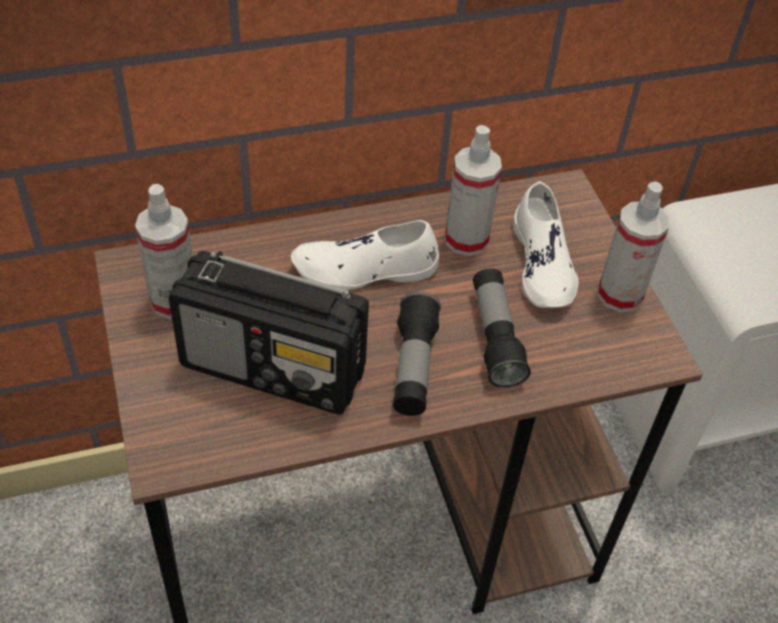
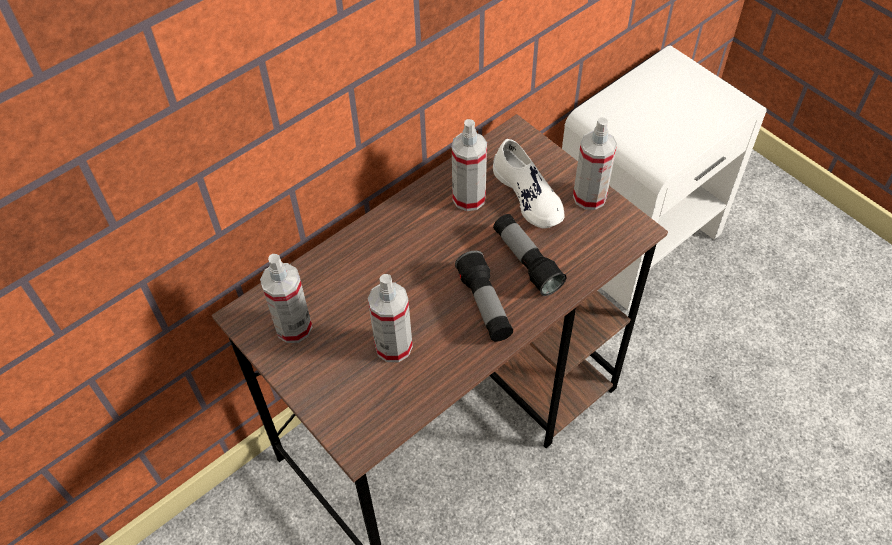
camera: 20 degrees left, 5 degrees up
(274, 369) = (393, 346): radio -> spray bottle
(365, 269) = (413, 248): white shoe -> none

